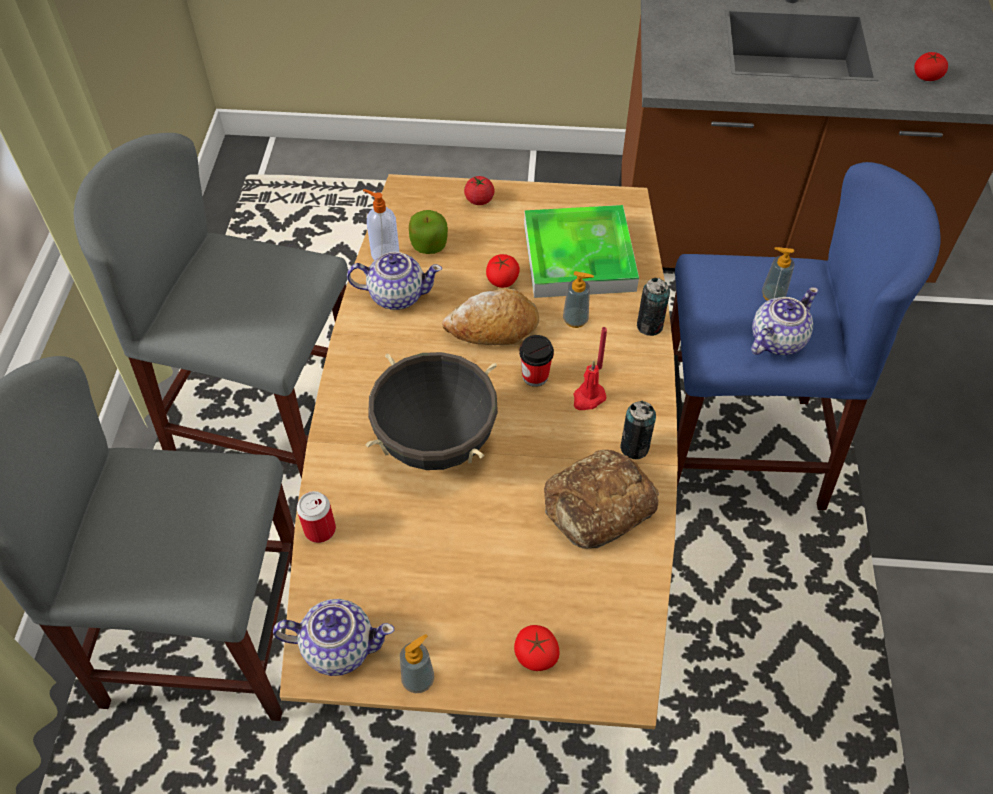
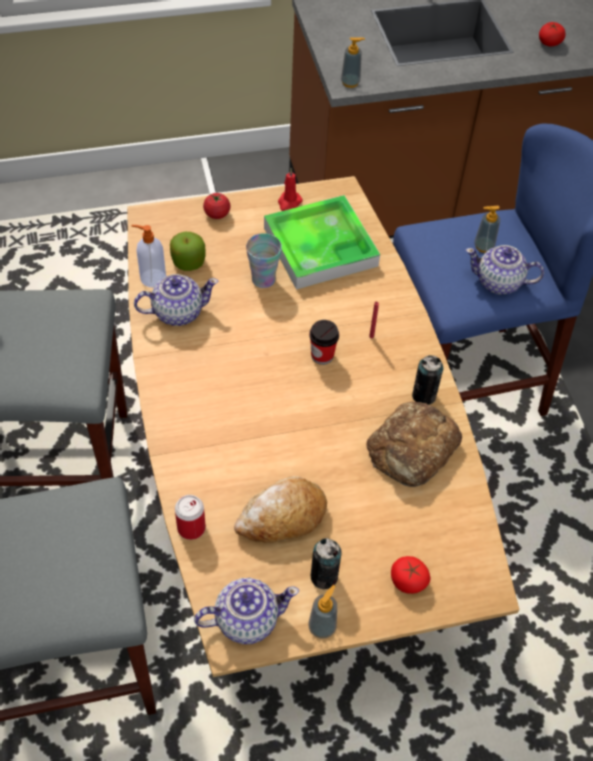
camera: 20 degrees left, 0 degrees up
(436, 441) = (261, 430): black cooking pot -> none
(492, 328) = (271, 322): bread -> bread (282, 518)
(502, 279) = (263, 279): tomato -> cup
(575, 320) = (337, 301): soap dispenser -> soap dispenser (350, 82)
(588, 398) = (372, 364): red candle -> red candle (289, 203)
(649, 326) = (399, 293): can -> can (324, 576)
(776, 340) = (499, 283): teapot -> teapot turned 105 degrees counterclockwise

